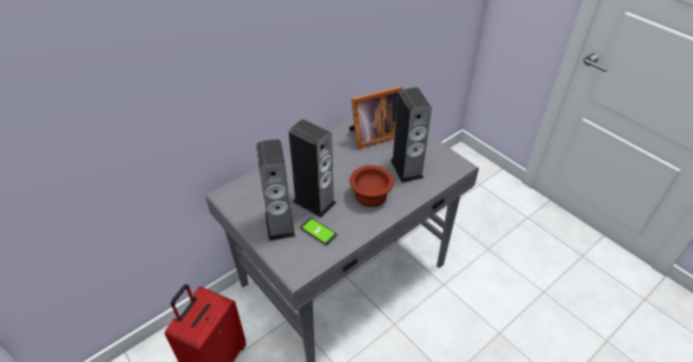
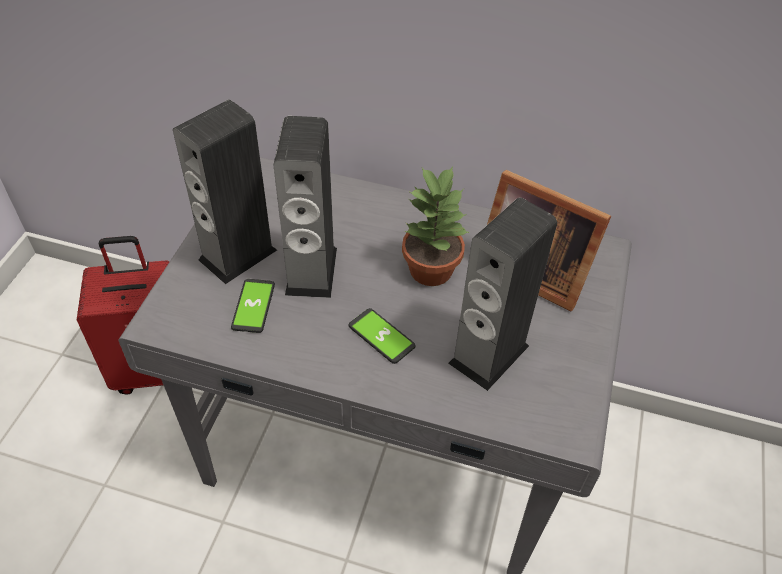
camera: 55 degrees right, 5 degrees up
(347, 163) = (431, 269): none -> potted plant
(372, 196) = (381, 336): brown bowl -> phone

